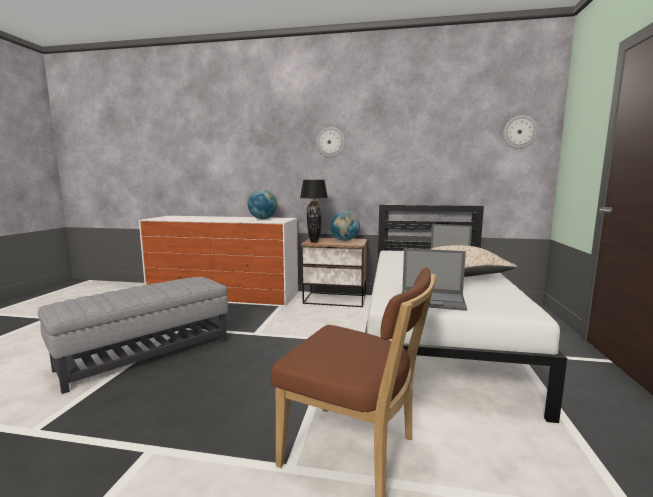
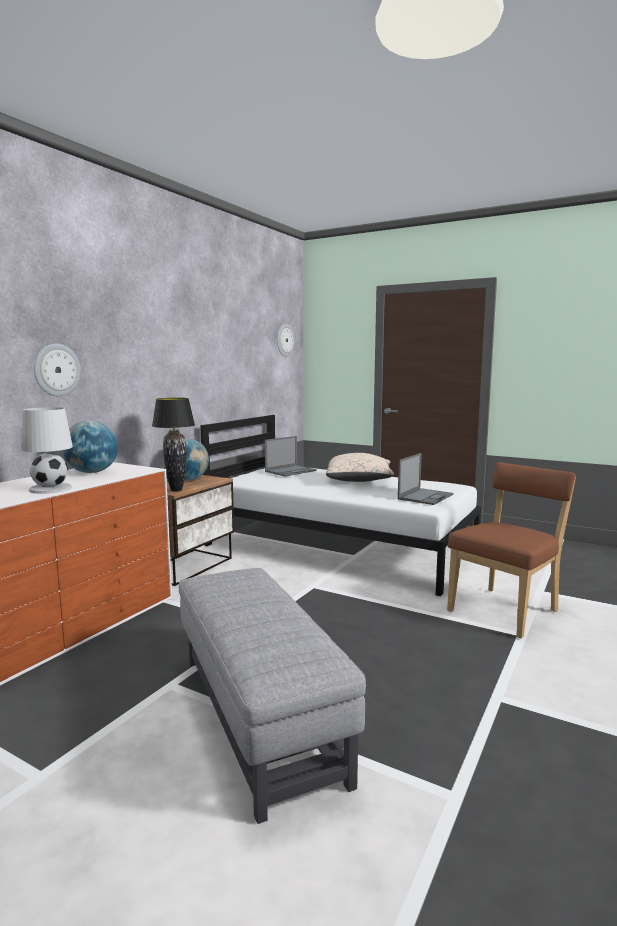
camera: 70 degrees left, 0 degrees up
(220, 220) = (51, 489): none -> white table lamp
(330, 142) = (142, 340): wall clock -> wall clock (56, 370)

